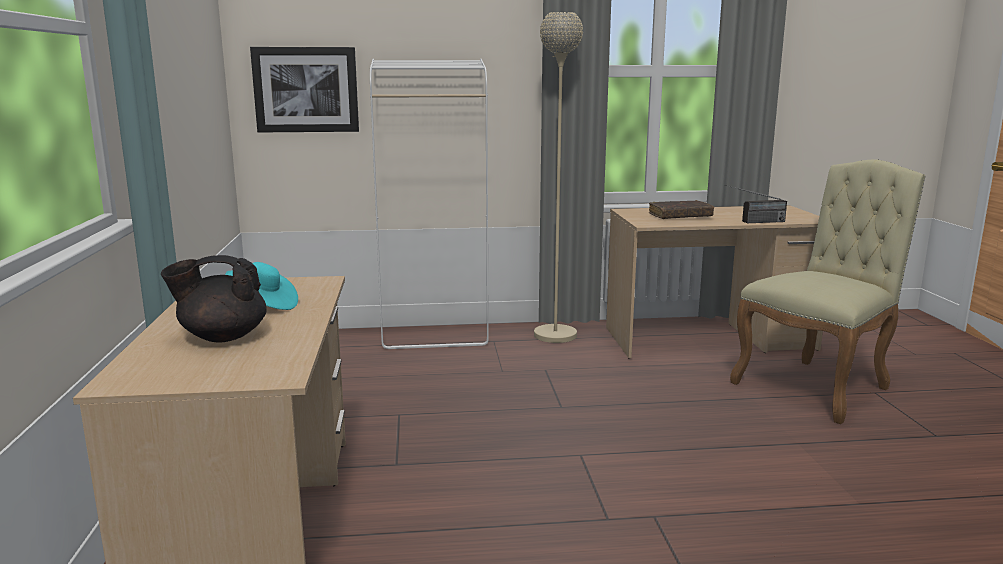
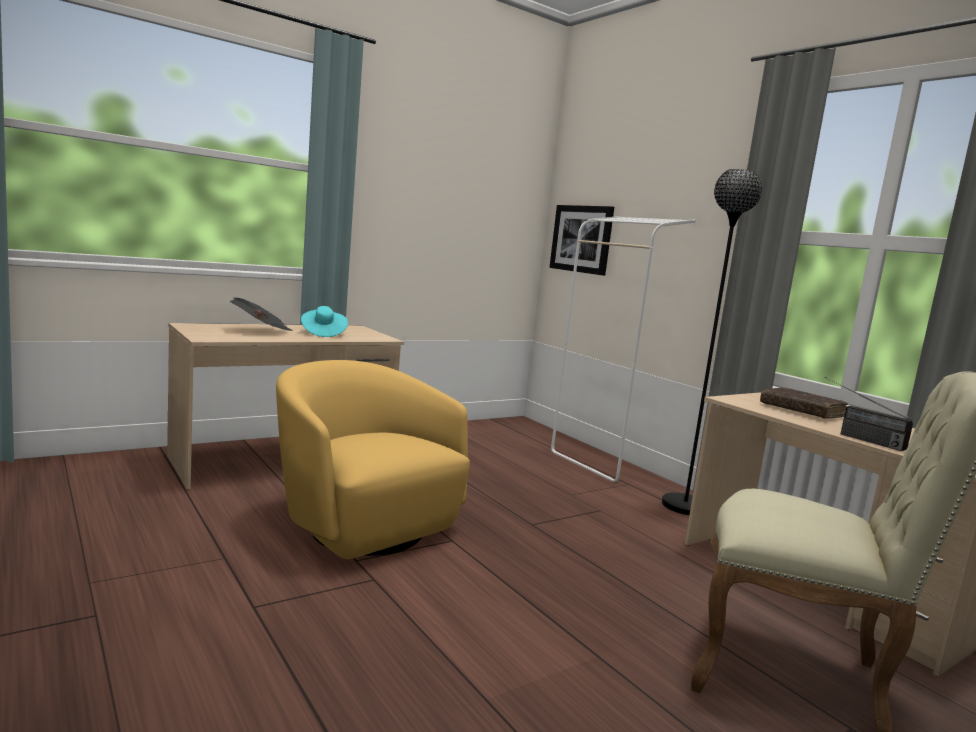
camera: 60 degrees right, 5 degrees down
(222, 337) = (262, 331): black teapot -> newspaper
(520, 499) = (361, 525): none -> yellow armchair
(554, 335) = (684, 506): beige floor lamp -> black floor lamp

